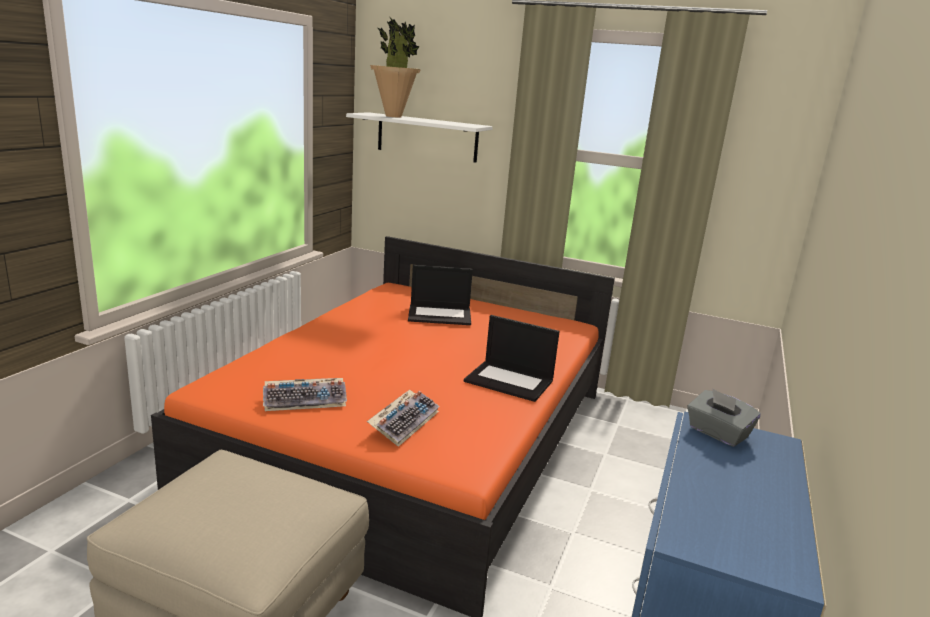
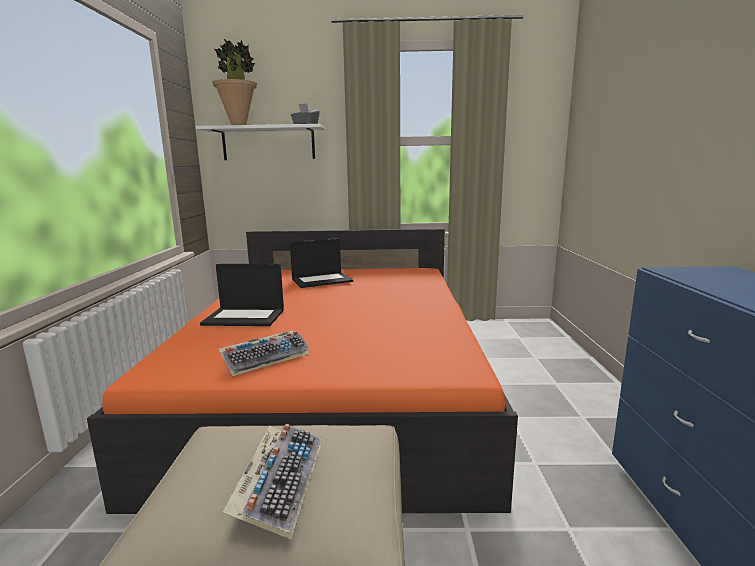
camera: 20 degrees left, 5 degrees down
(404, 422) = (375, 352): keyboard -> keyboard (279, 483)
(510, 381) = (423, 307): laptop -> laptop (245, 317)
(717, 433) = (688, 272): grey tissue box -> grey tissue box (305, 125)

